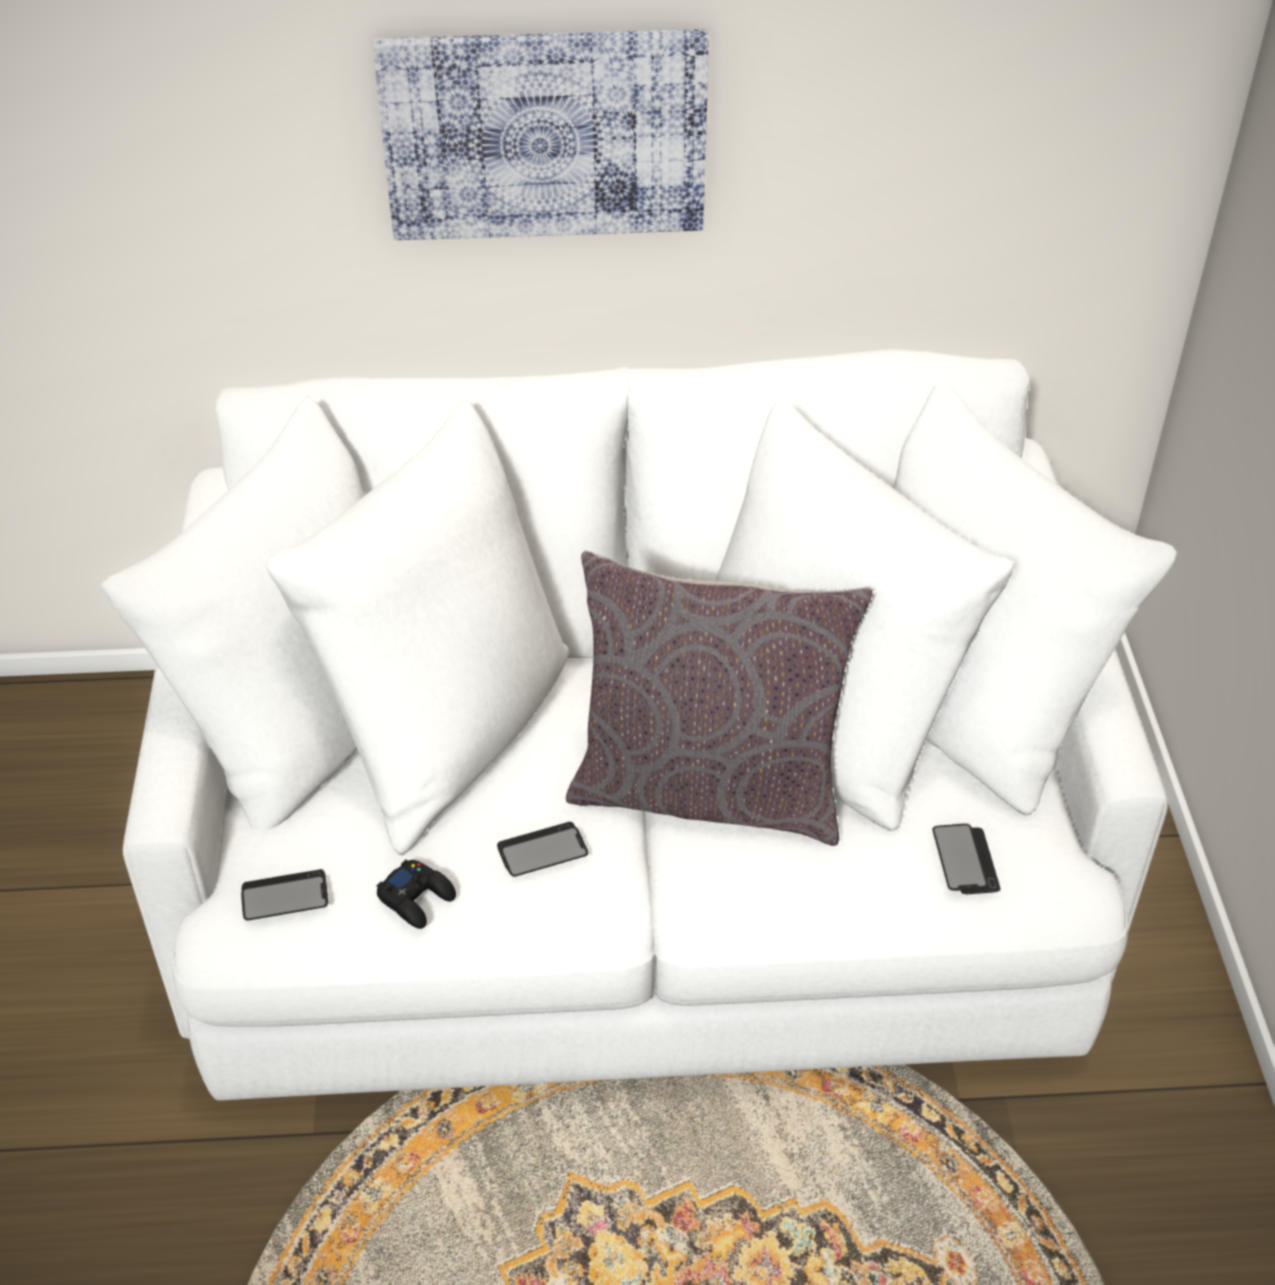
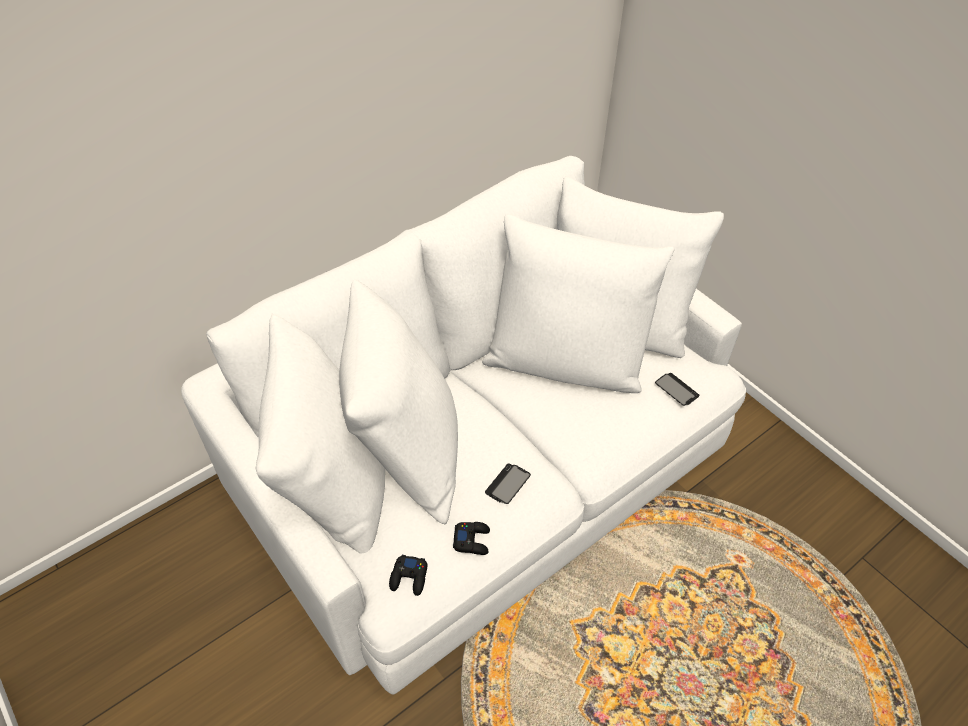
camera: 35 degrees left, 5 degrees up
(285, 897) = (409, 577): phone -> black game controller
(545, 134) = (332, 121): picture -> none
(708, 789) = (551, 415): grey pillow -> none

